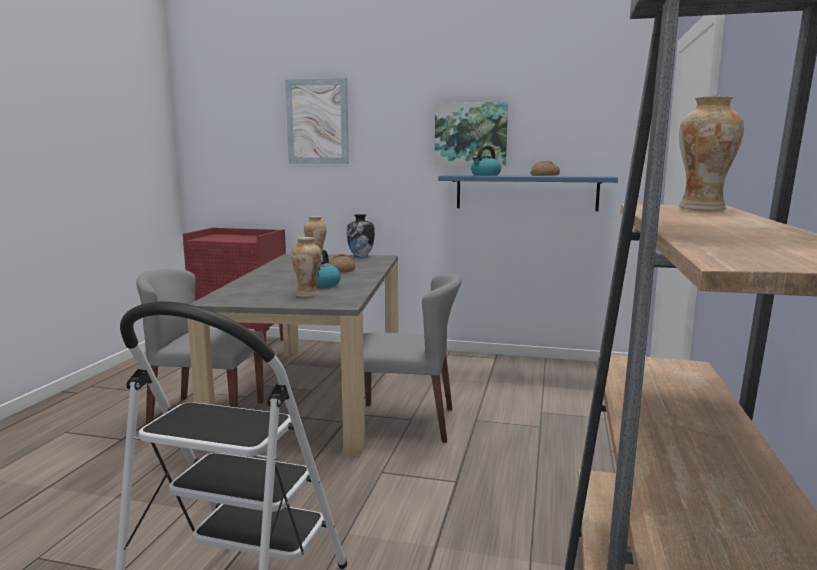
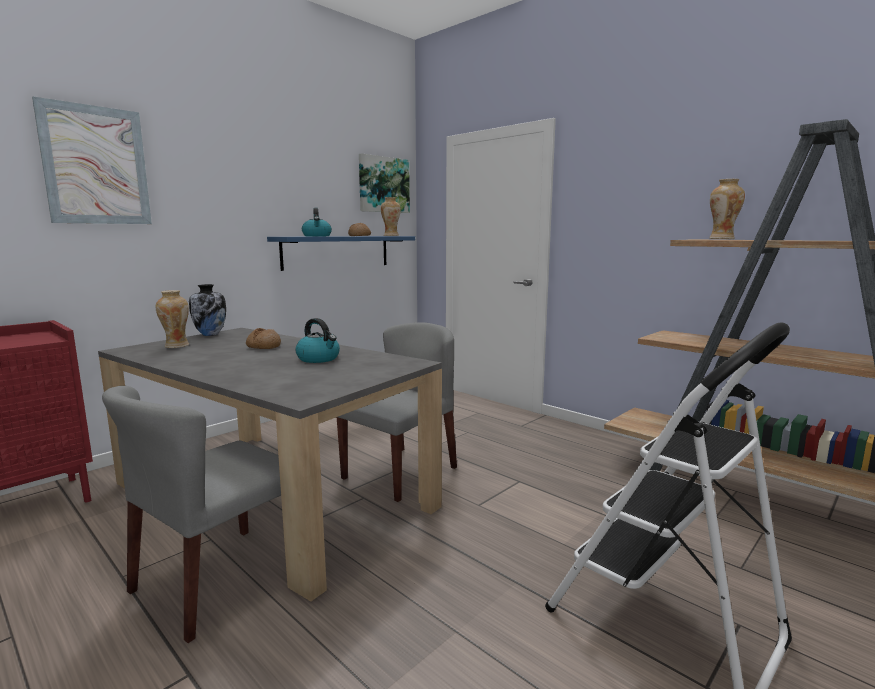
camera: 60 degrees left, 0 degrees up
(307, 294) = (351, 367): vase -> vase (391, 236)
(471, 134) = (287, 195): picture -> picture (383, 185)

